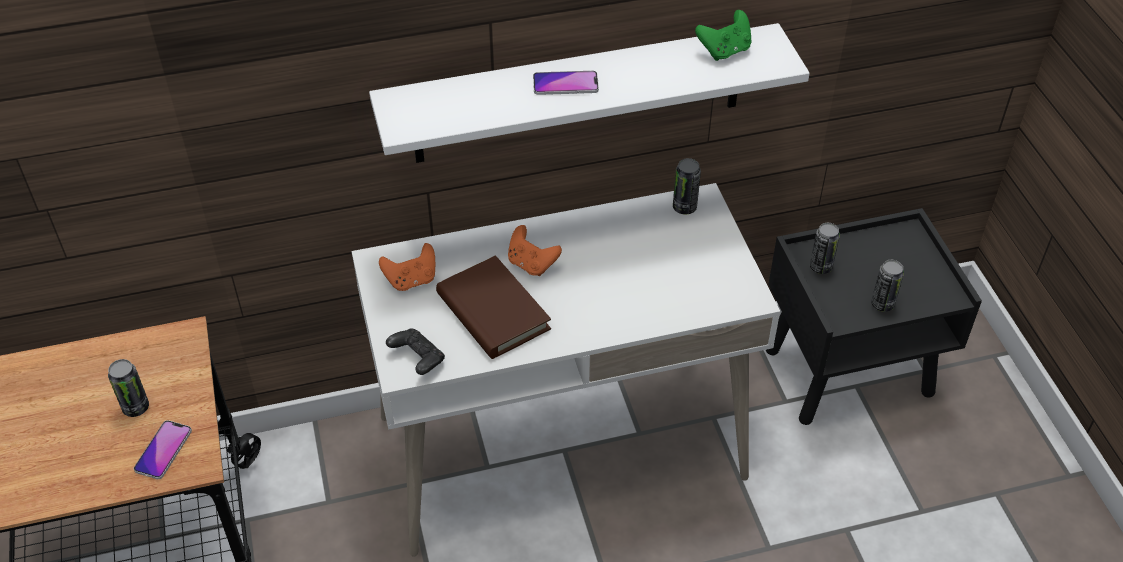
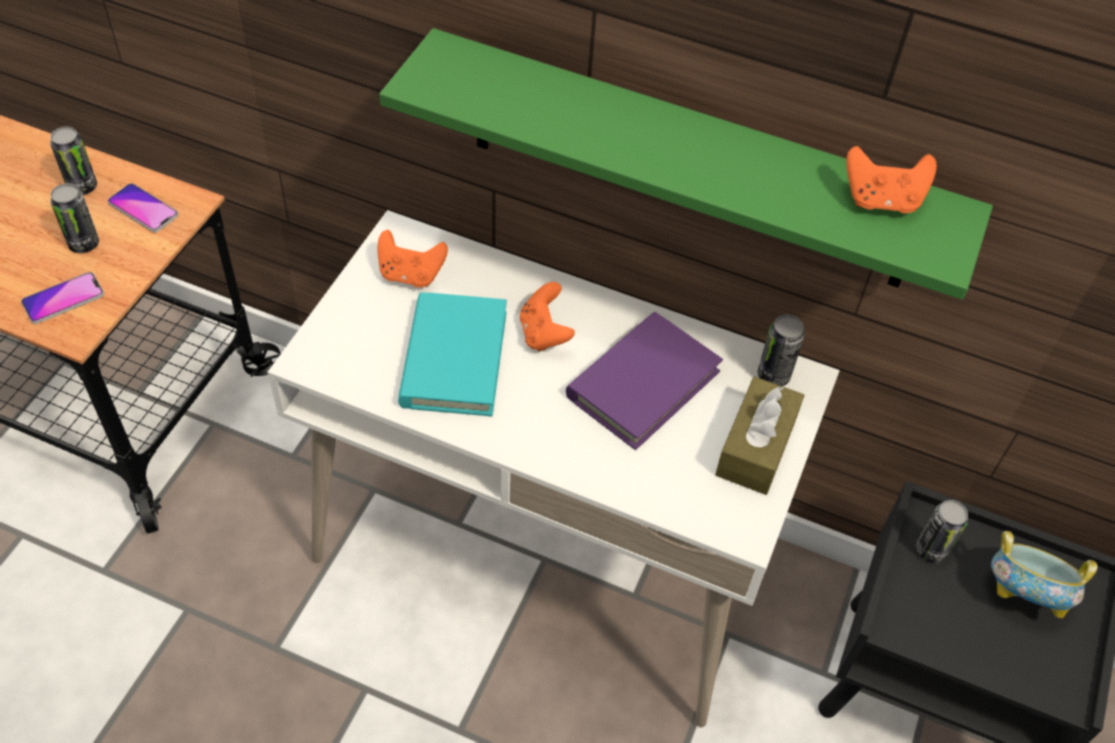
camera: 35 degrees right, 5 degrees up
(417, 359) = (333, 359): black game controller -> none
(493, 312) = (454, 359): brown book -> turquoise book
(565, 84) = (645, 134): phone -> phone (143, 209)
(579, 94) = (689, 163): white shelf -> green shelf
(618, 256) = (643, 384): none -> purple book
(713, 252) = (756, 447): none -> brown tissue box
(724, 51) = (882, 200): green game controller -> orange game controller
(882, 304) = (967, 645): can -> can (82, 187)
(886, 259) = (1024, 594): none -> bowl

